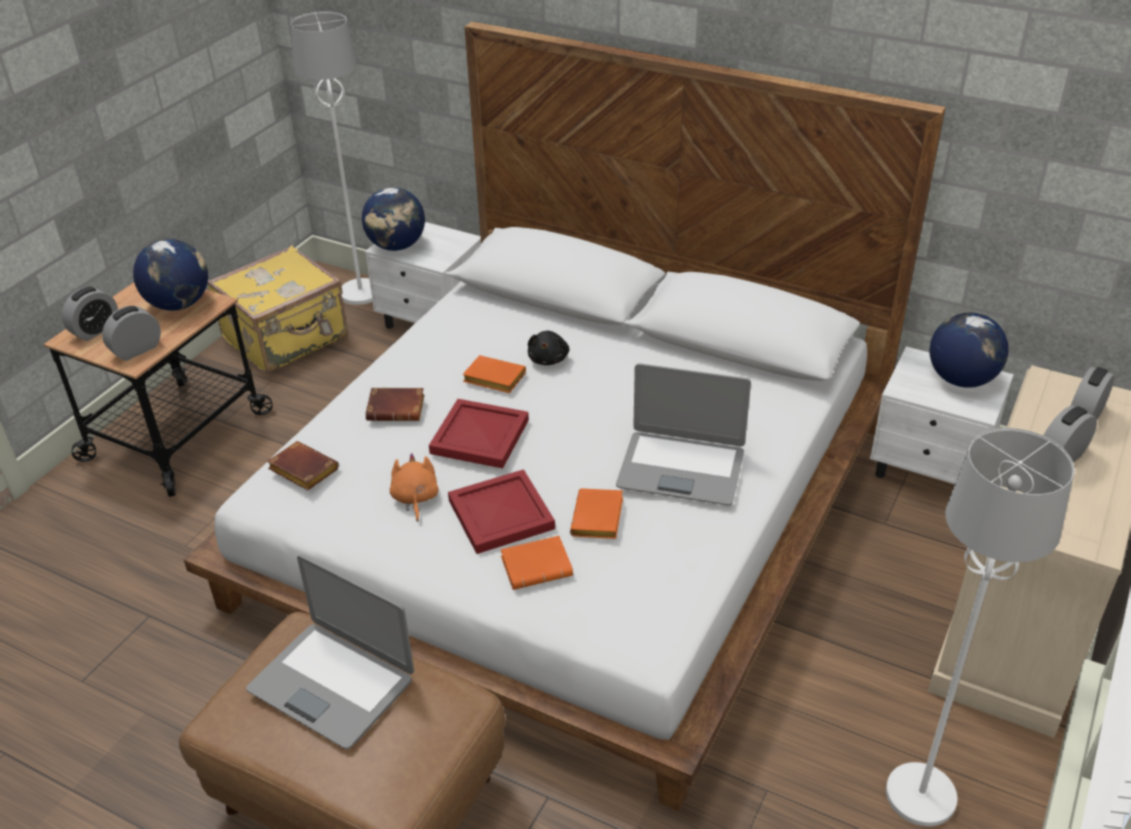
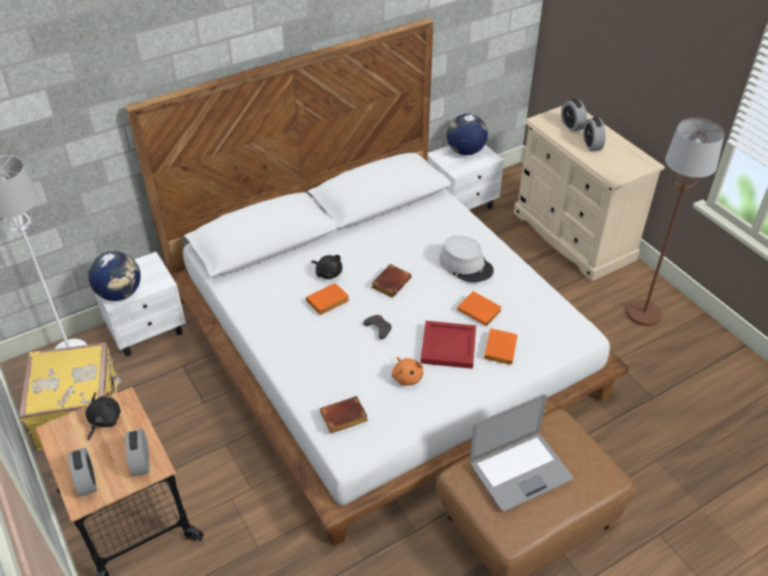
camera: 60 degrees left, 5 degrees up
(179, 304) = (104, 421): globe -> black plush toy
(397, 408) = (319, 353): brown book -> brown book (390, 282)
(415, 498) = (407, 377): orange plush toy -> orange plush toy turned 135 degrees counterclockwise
(480, 437) = (378, 328): red tray -> grey game controller
(681, 468) = (466, 265): laptop -> grey hat
(920, 796) = (643, 314): white floor lamp -> brown floor lamp

